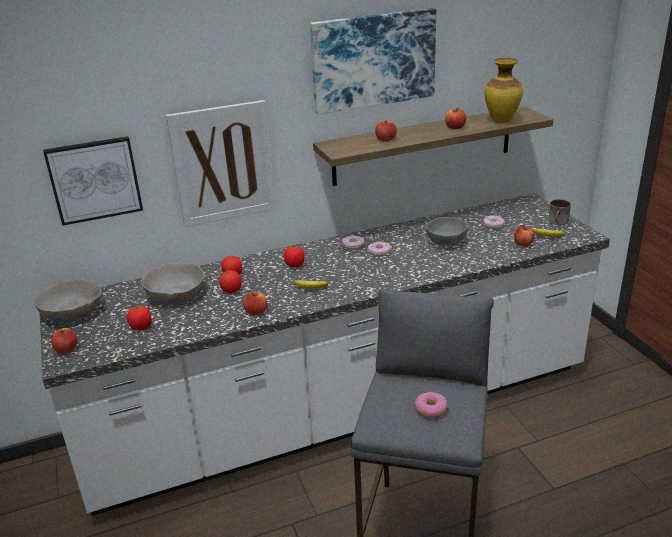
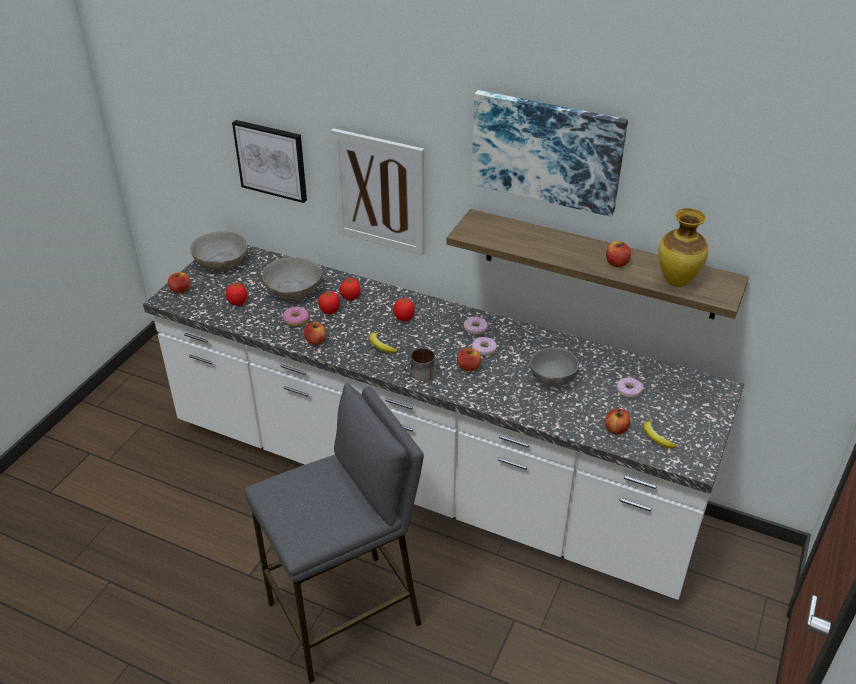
camera: 45 degrees right, 10 degrees up
(385, 139) = (528, 241): apple -> apple (468, 367)
(430, 410) = (315, 508): donut -> donut (296, 320)
(558, 222) = (698, 431): mug -> mug (419, 374)

